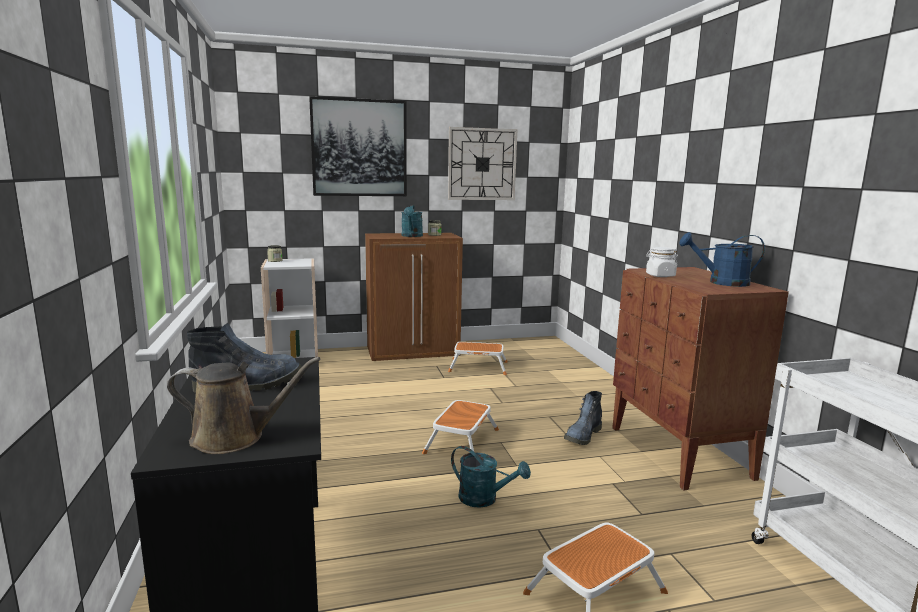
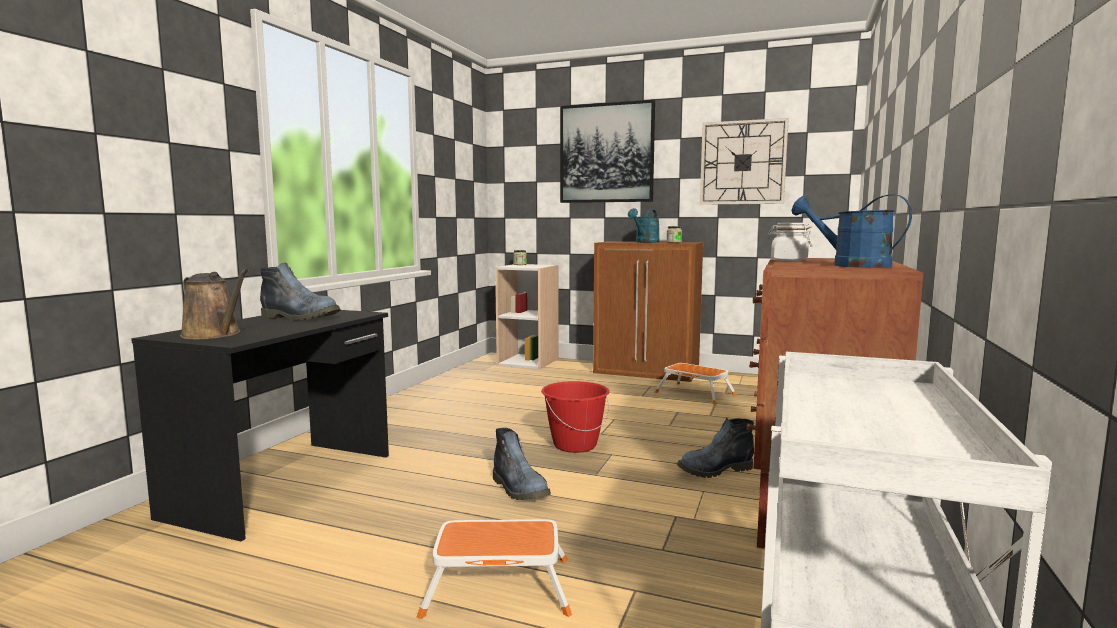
camera: 35 degrees right, 5 degrees down
(462, 441) = (575, 445): orange step ladder -> red bucket
(484, 499) = (520, 489): turquoise watering can -> boot

